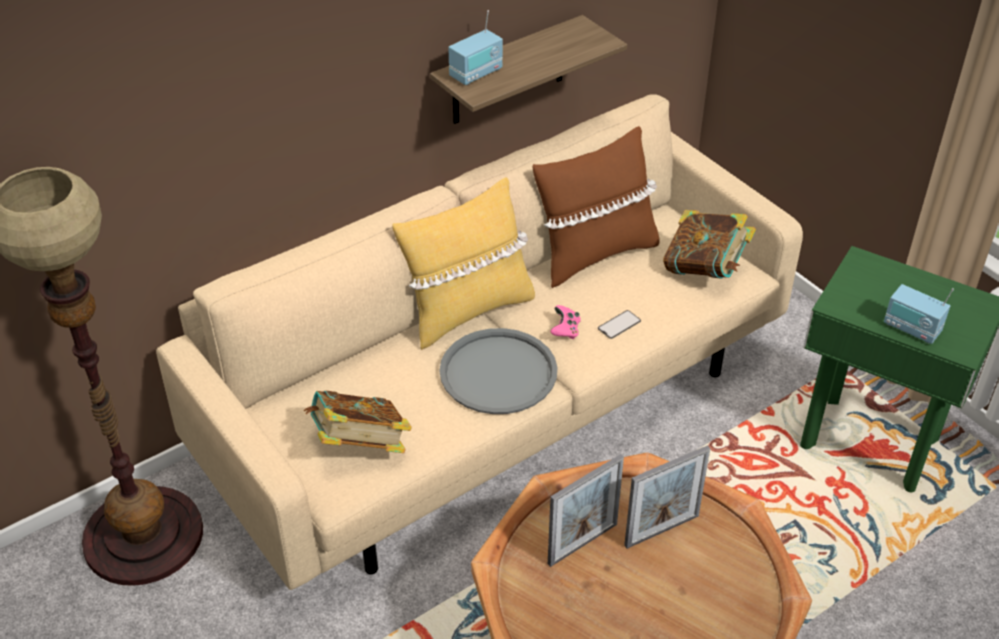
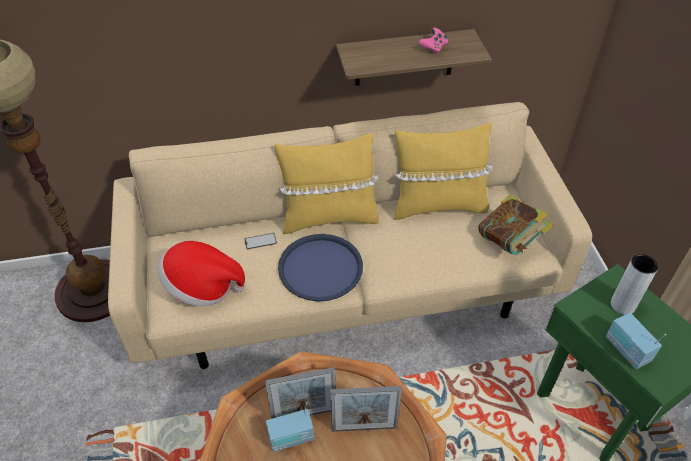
camera: 25 degrees right, 5 degrees up
(360, 446) = (202, 287): book -> hat
(476, 74) = (367, 53): radio -> radio (291, 438)
(498, 372) = (320, 268): grey tray -> blue tray
(565, 330) = (383, 253): pink game controller -> pink game controller (433, 47)
(594, 255) = (438, 205): brown pillow -> yellow pillow
(619, 325) = (423, 262): phone -> phone (260, 241)
(881, 285) = (622, 305): none -> grey vase

